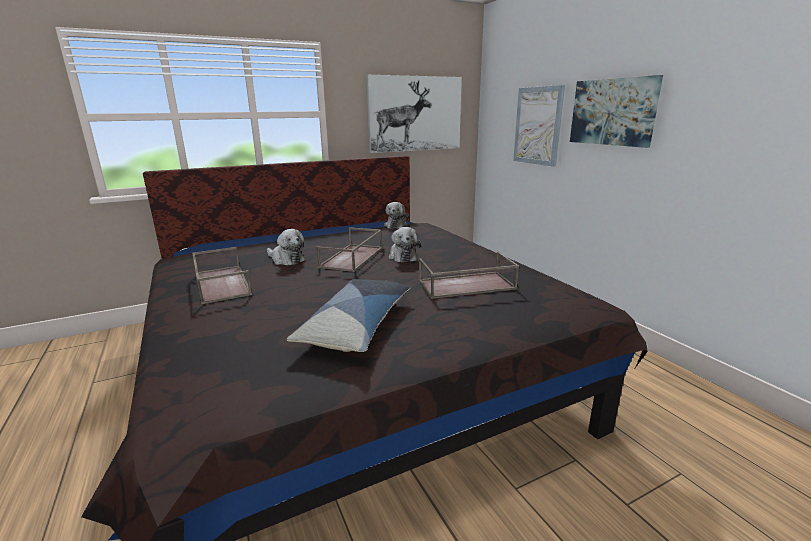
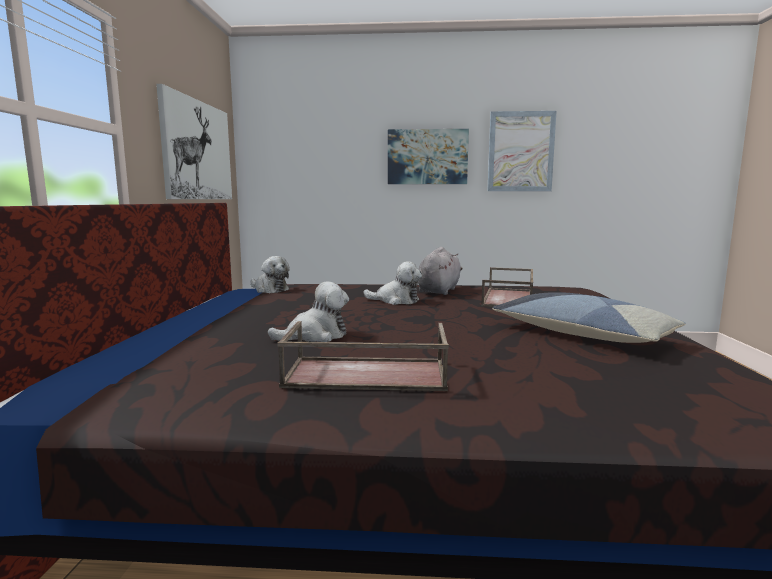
camera: 60 degrees left, 10 degrees down
(352, 258) = (367, 313): brown tray -> none
(461, 260) = (439, 291): none -> grey plush toy
(537, 126) = (339, 171): picture -> picture (520, 151)

